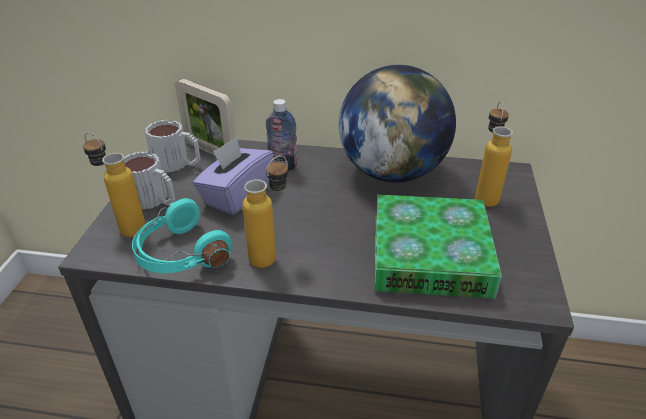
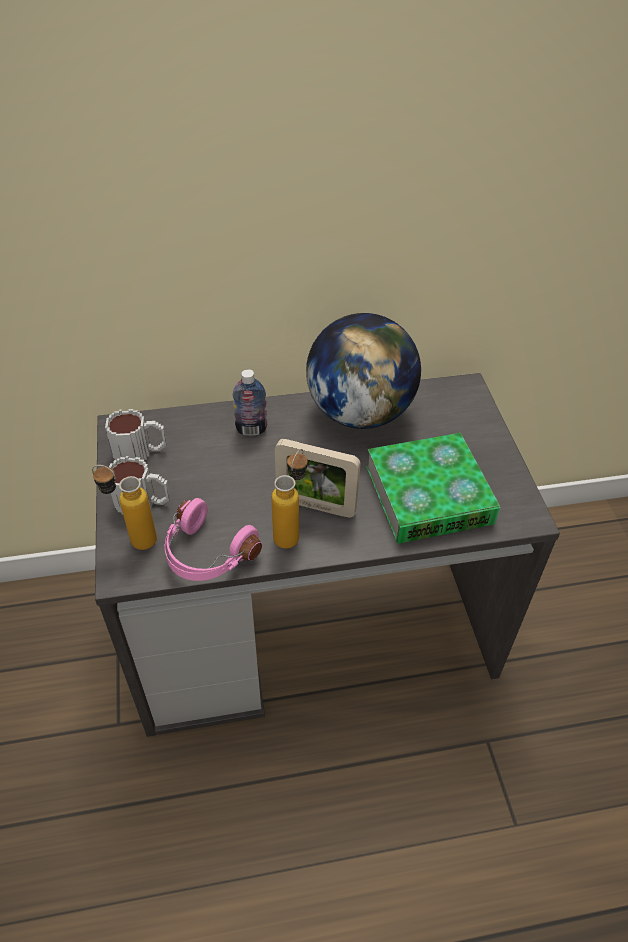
camera: 20 degrees left, 10 degrees up
(180, 254) = (206, 554): turquoise headphones -> pink headphones
(210, 151) = (166, 427): picture frame -> picture frame (316, 506)
(236, 195) = (223, 475): purple tissue box -> none
(484, 194) = (452, 419): bottle -> none

